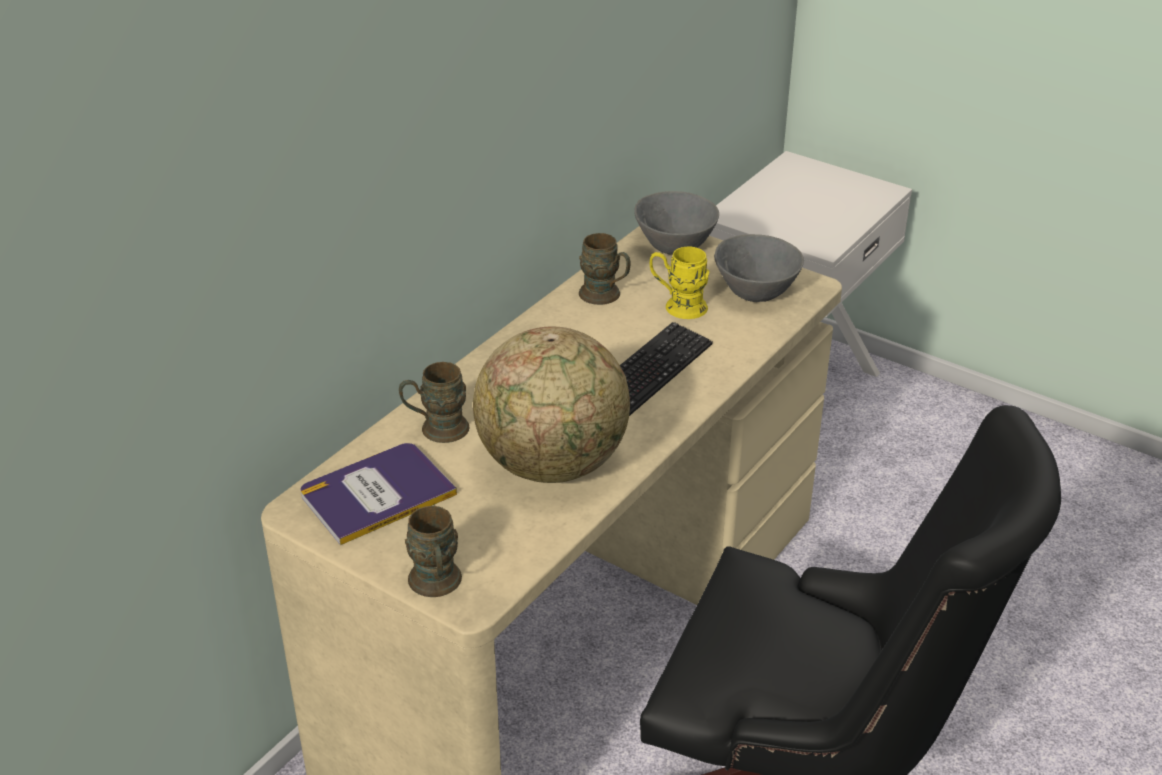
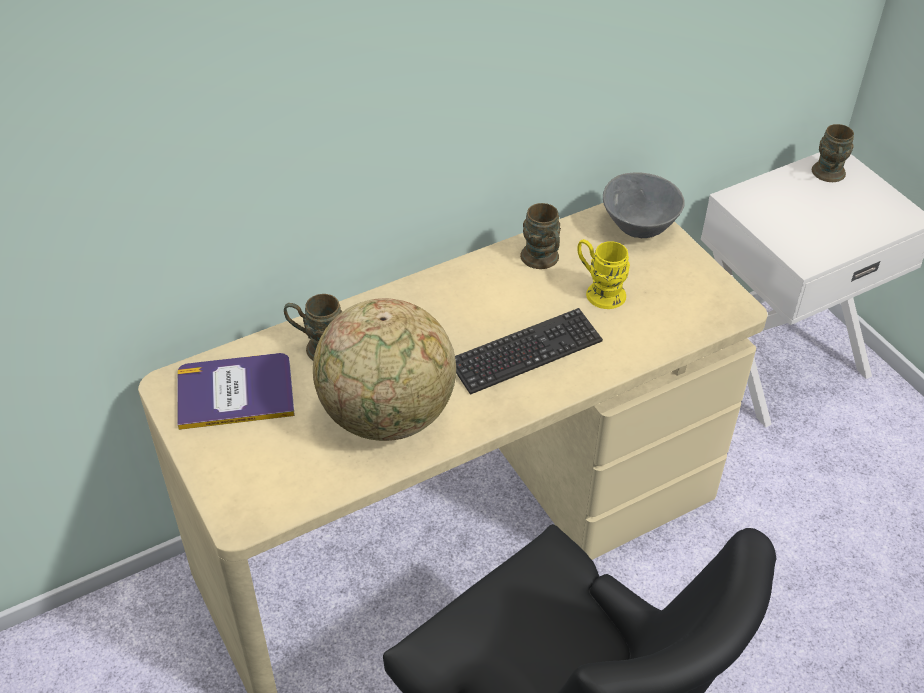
camera: 25 degrees right, 10 degrees up
(436, 585) = (224, 495): brown mug -> brown mug (828, 176)
(754, 293) = (677, 300): grey bowl -> none

